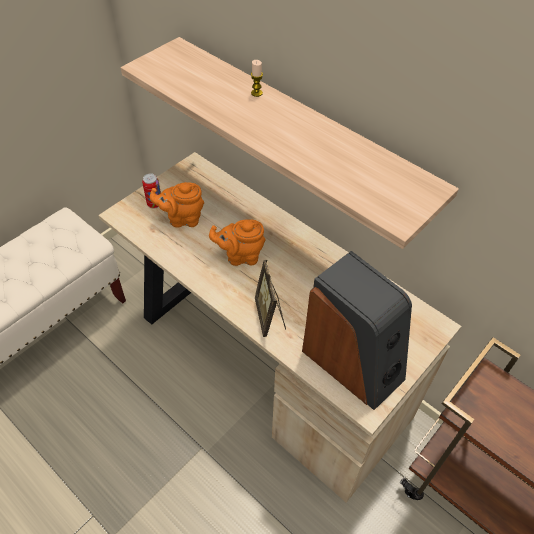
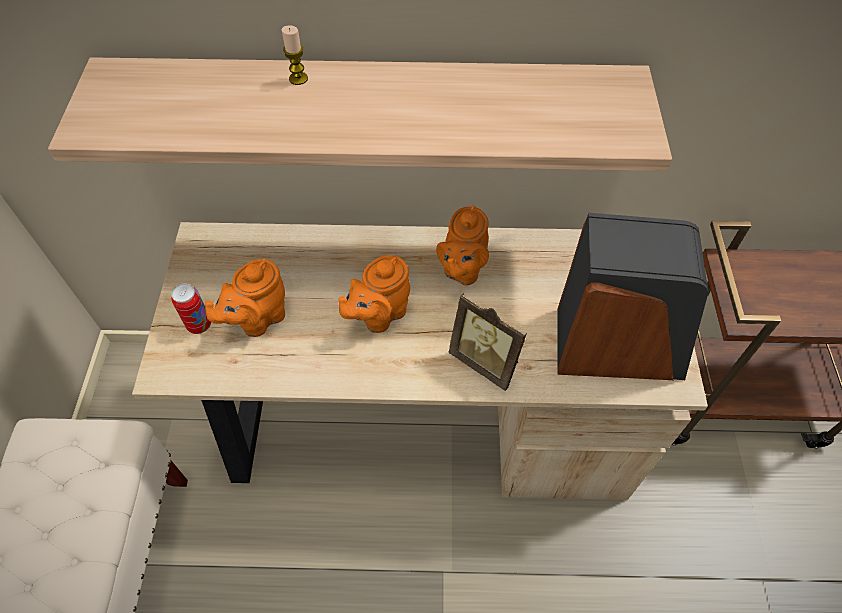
camera: 40 degrees left, 5 degrees up
(308, 263) = (462, 269): none -> orange teapot

